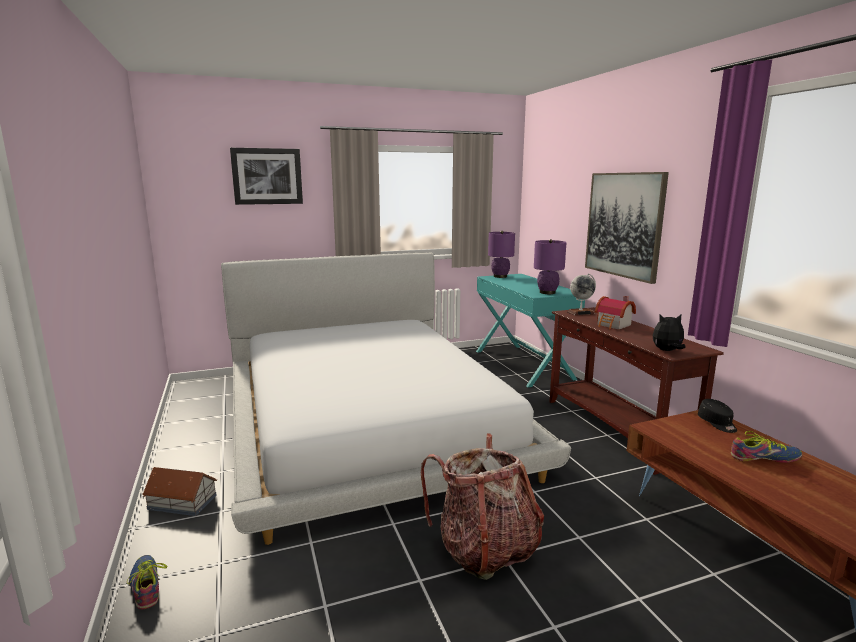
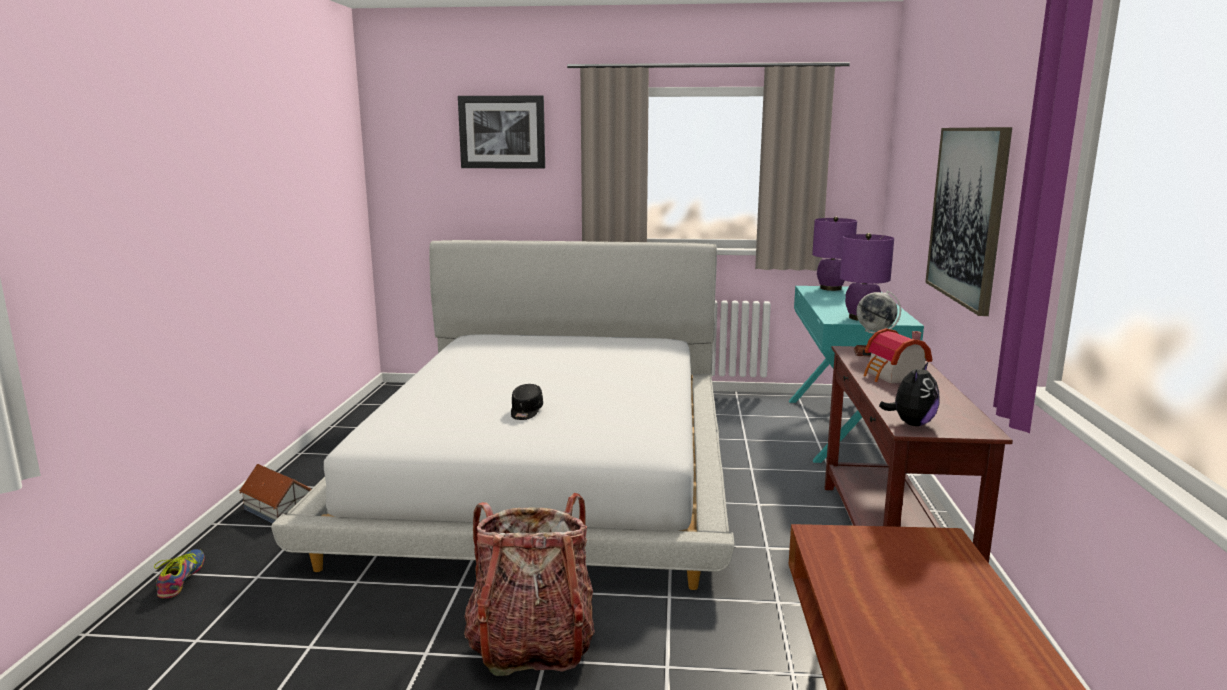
camera: 25 degrees right, 0 degrees up
(667, 351) = (911, 423): plush toy -> plush toy turned 105 degrees clockwise
(717, 423) = (940, 552): black cap -> black cap (526, 412)
(764, 457) = (943, 613): shoe -> none

